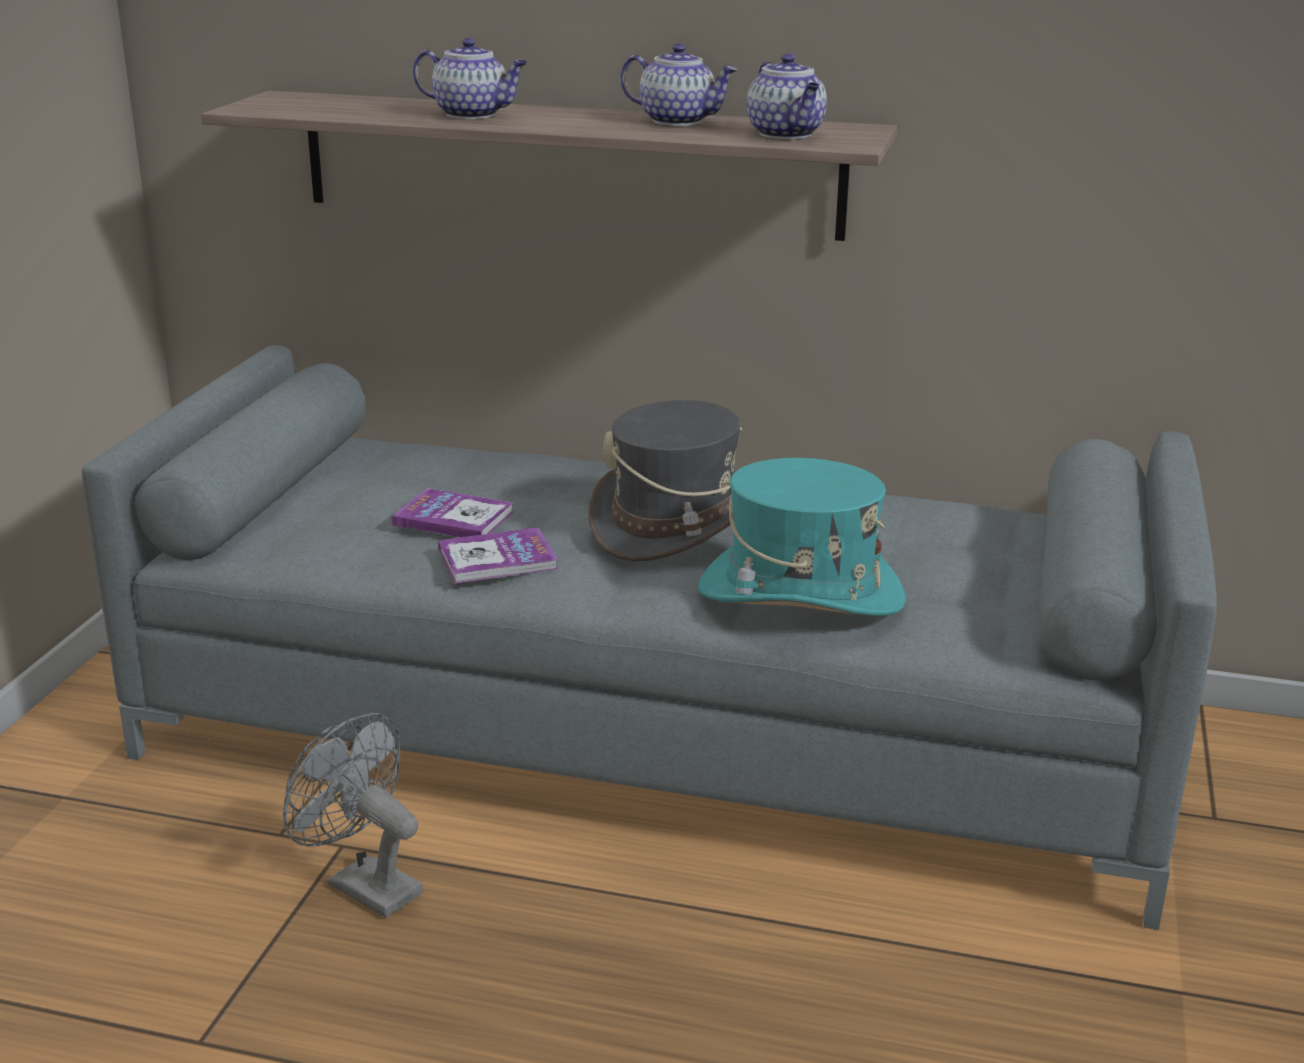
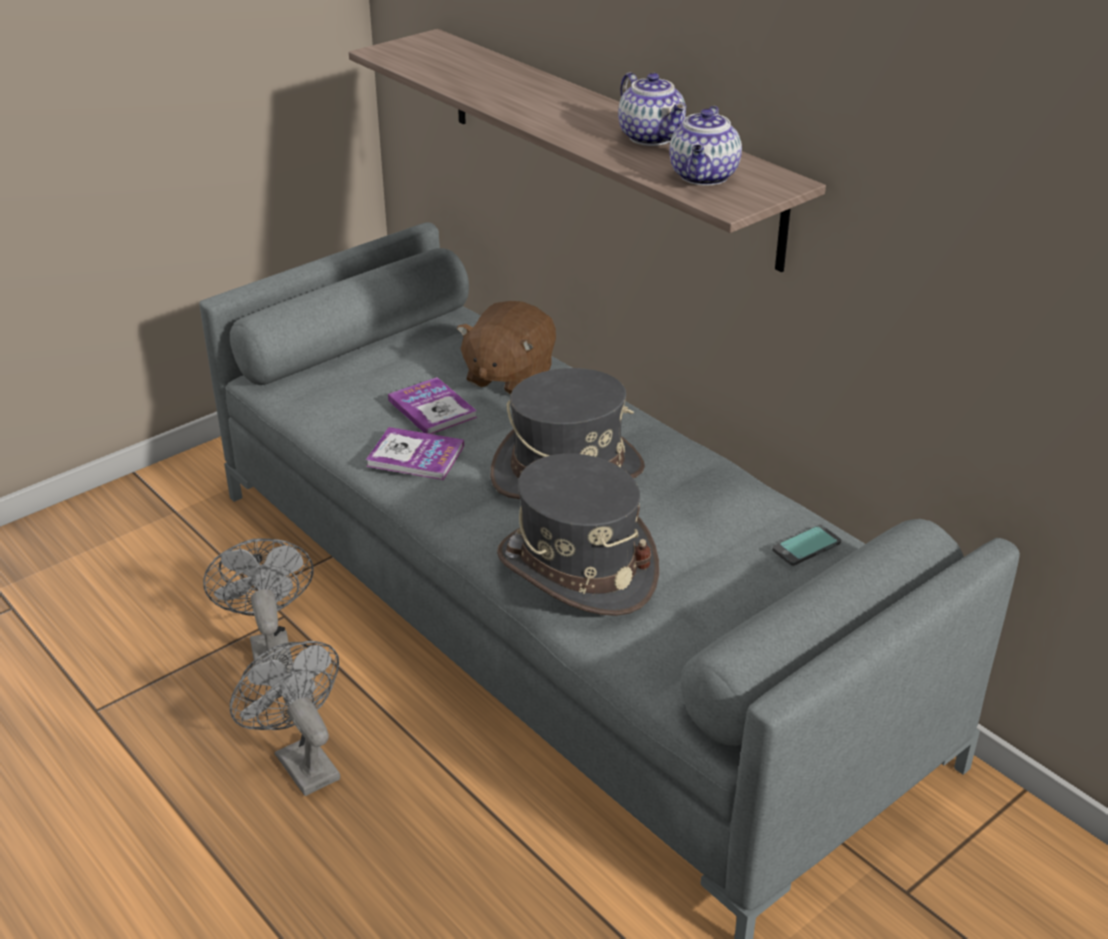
camera: 35 degrees right, 10 degrees up
(473, 114) = (518, 93): teapot -> none
(492, 474) = (508, 376): none -> brown plush toy
(533, 973) = (300, 761): none -> grey fan
(800, 594) = (576, 568): turquoise hat -> grey hat
(965, 516) = (806, 547): none -> phone

